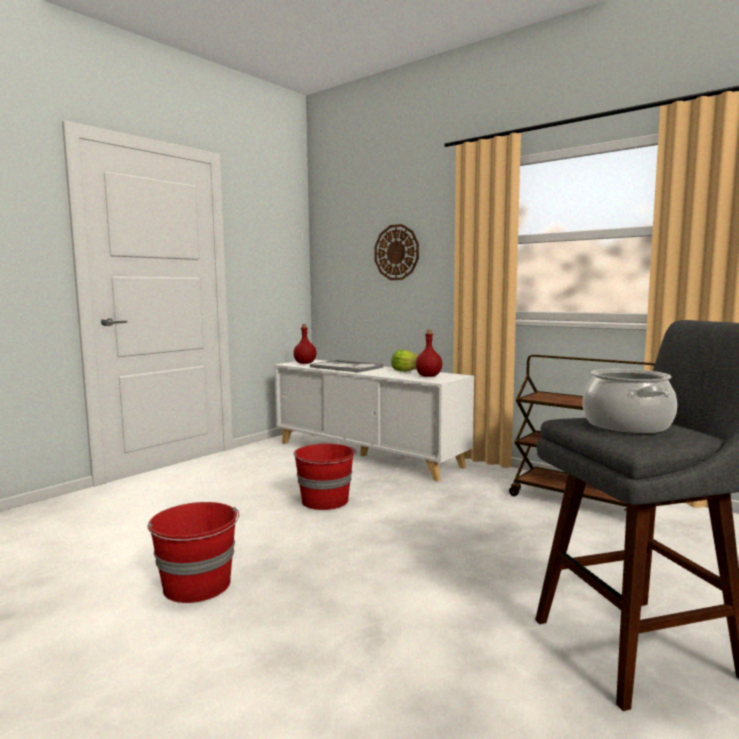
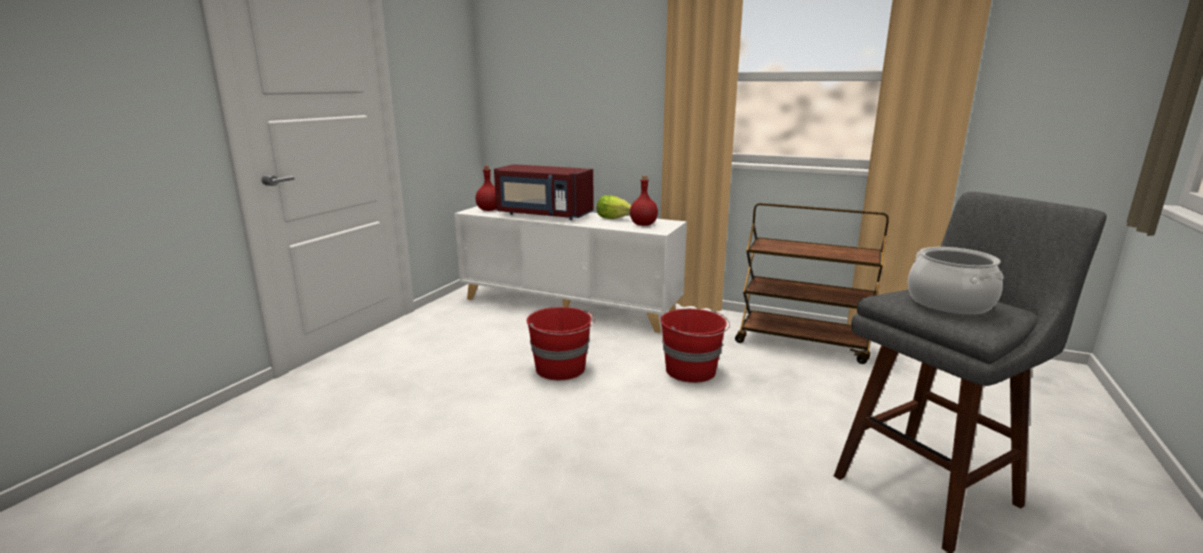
camera: 15 degrees left, 10 degrees up
(198, 586) = (490, 491): red bucket -> red bucket (691, 371)
(346, 367) = (543, 215): tray -> red microwave
(396, 252) = (590, 83): wall clock -> none

